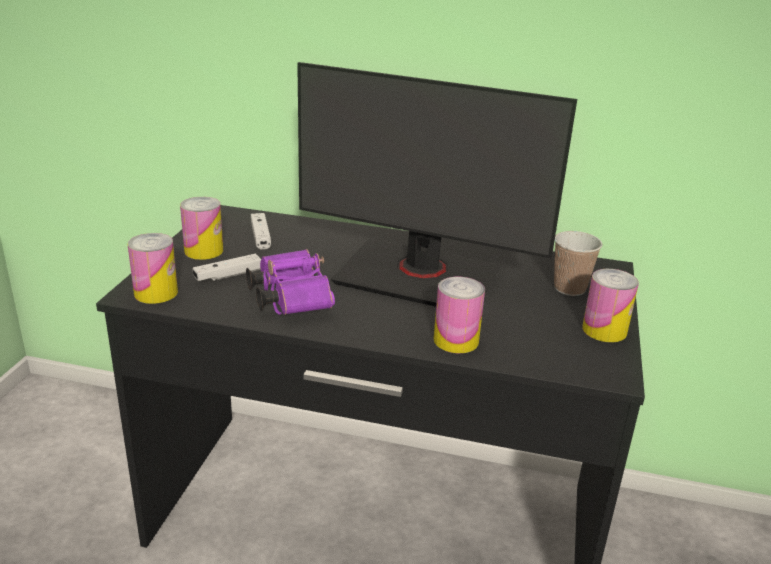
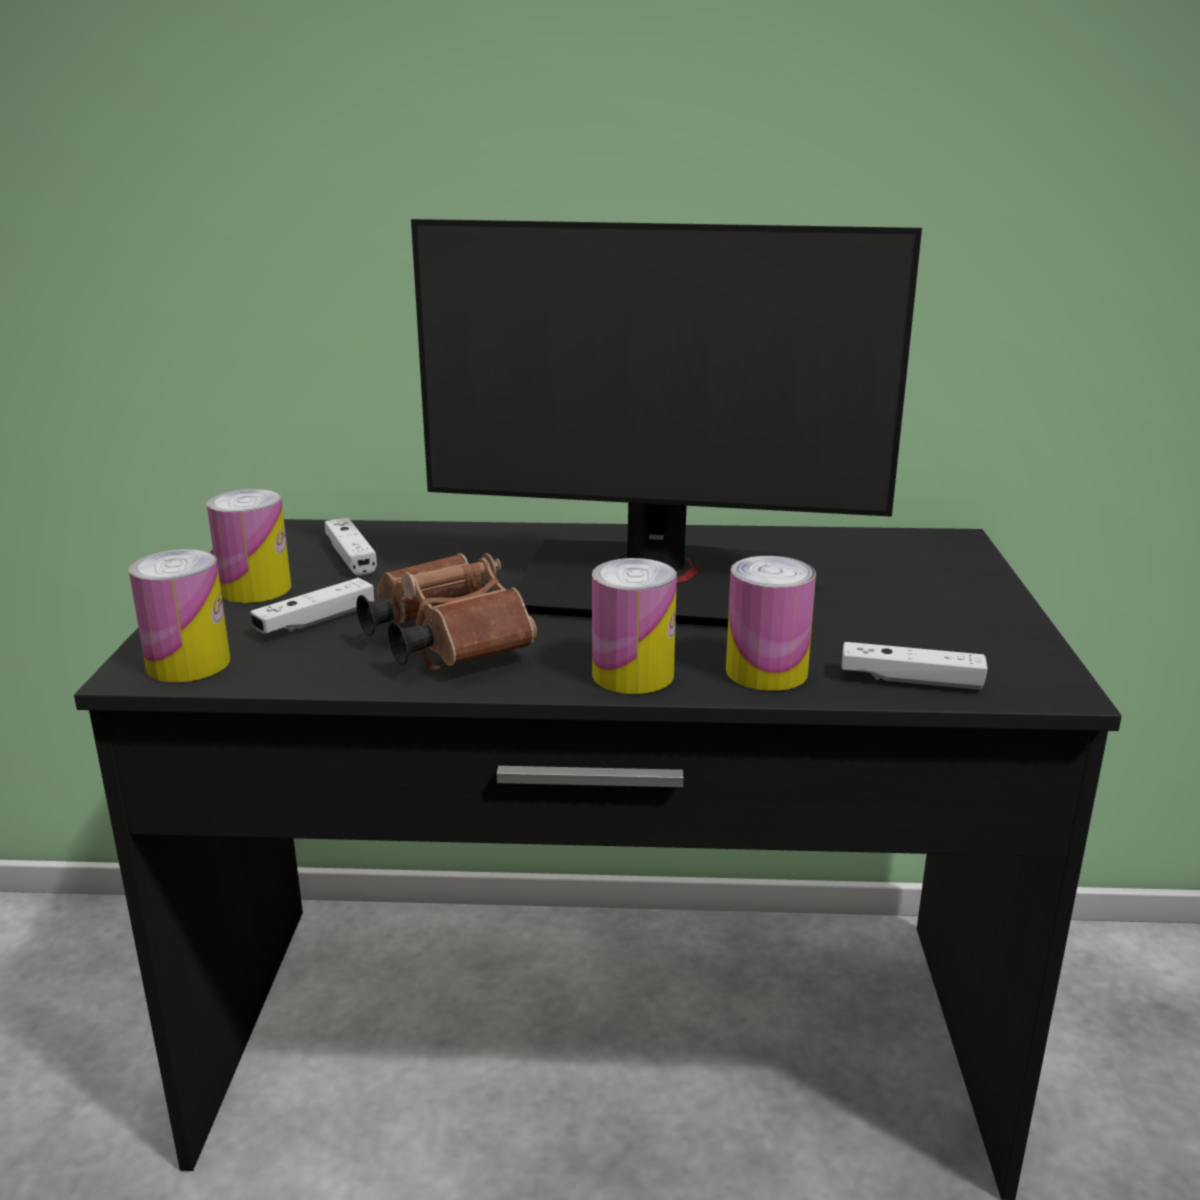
camera: 10 degrees left, 5 degrees down
(289, 298) = (443, 643): purple binoculars -> brown binoculars
(534, 357) = (911, 680): none -> white game controller
(569, 288) = (908, 574): cup -> none
(604, 330) = (998, 626): can -> can (633, 674)

